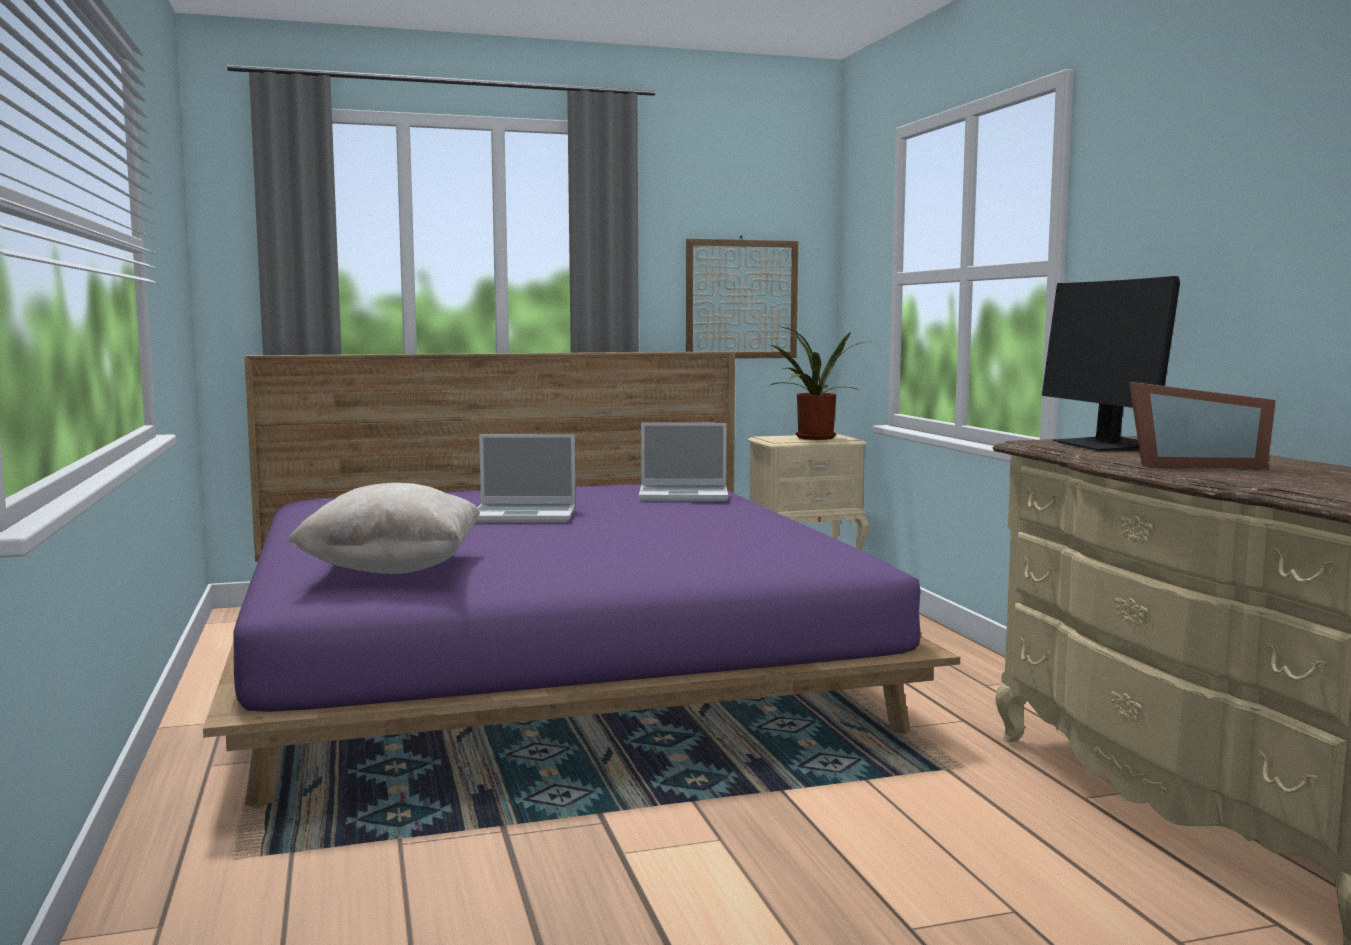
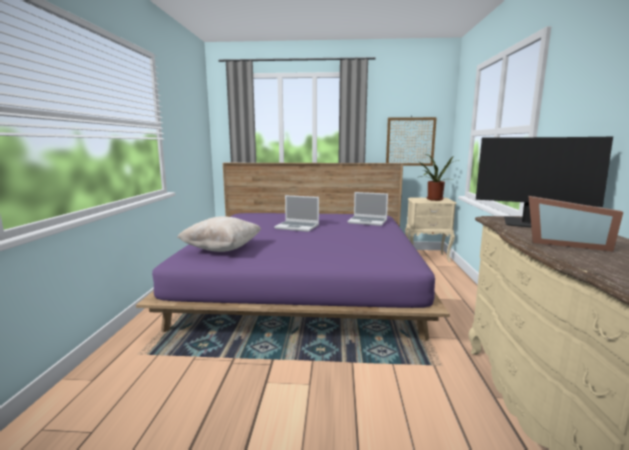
camera: 20 degrees right, 5 degrees up
(1106, 446) = (530, 224): monitor -> monitor turned 75 degrees counterclockwise

